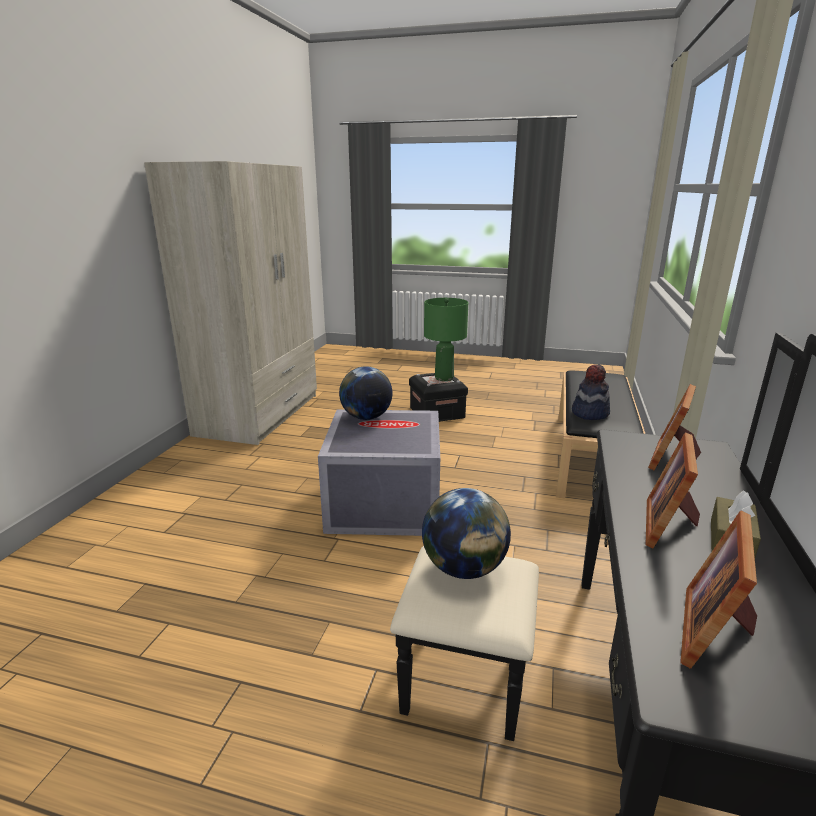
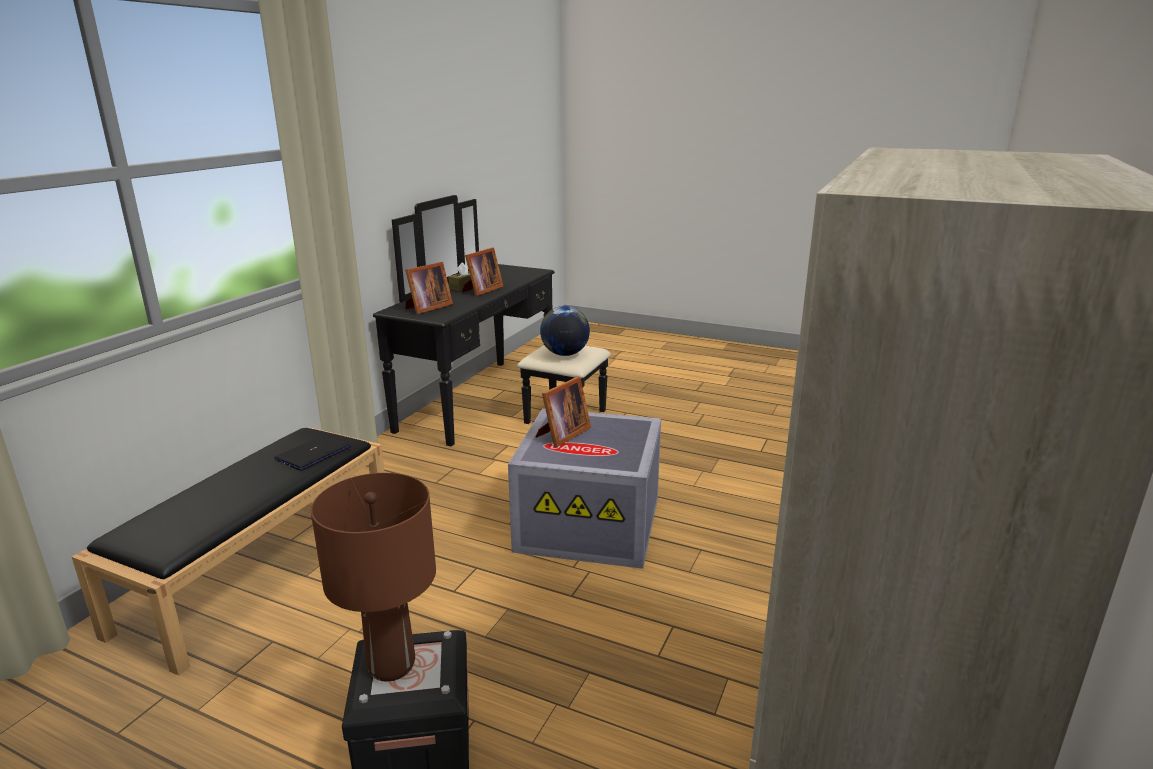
camera: 170 degrees left, 0 degrees up
(366, 417) = (606, 459): globe -> none
(444, 378) = (392, 664): green table lamp -> brown table lamp
(589, 413) = (314, 453): hat -> laptop
(715, 631) = (510, 275): picture frame -> picture frame (562, 435)

